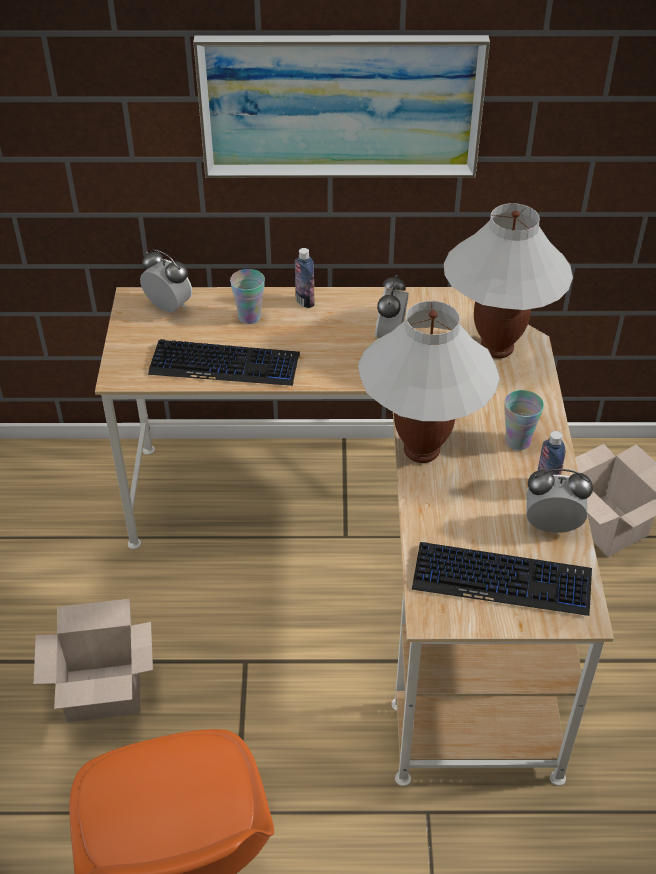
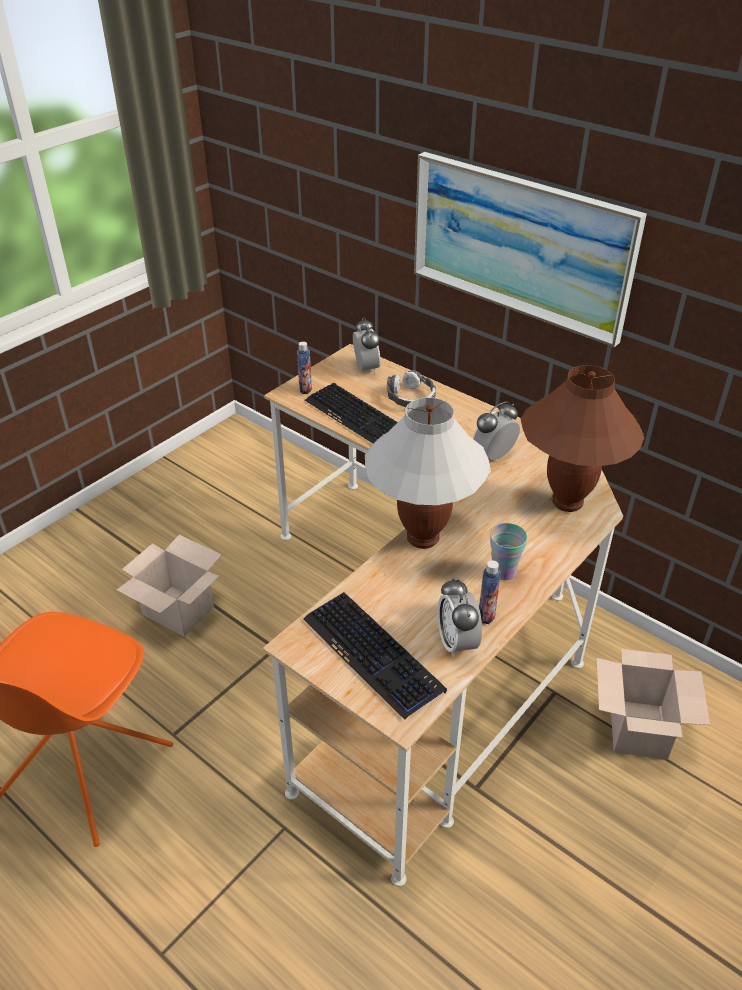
camera: 40 degrees right, 5 degrees down
(249, 317) = (410, 397): cup -> headphones
(305, 301) = (460, 405): bottle -> bottle (305, 389)
(496, 348) = (567, 502): white table lamp -> brown table lamp
(551, 526) = (457, 642): alarm clock -> alarm clock turned 150 degrees counterclockwise

